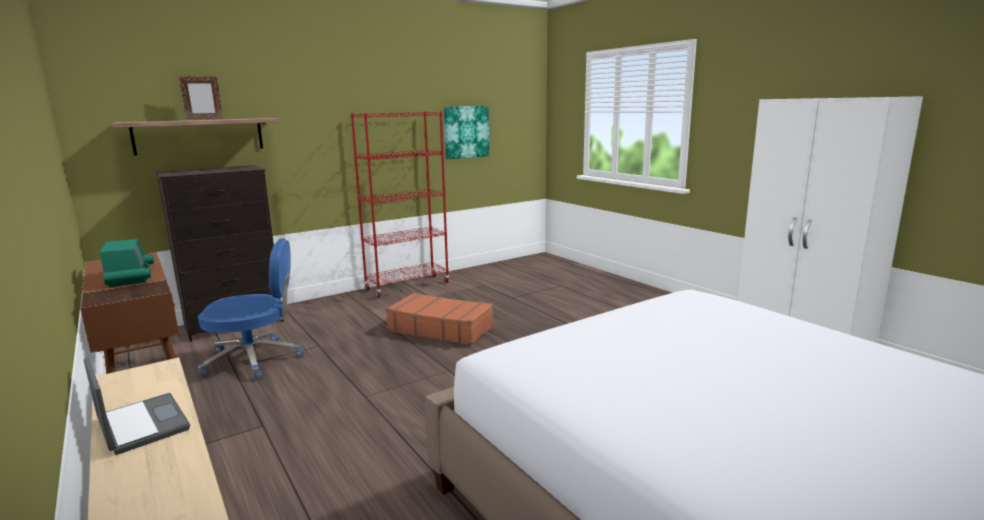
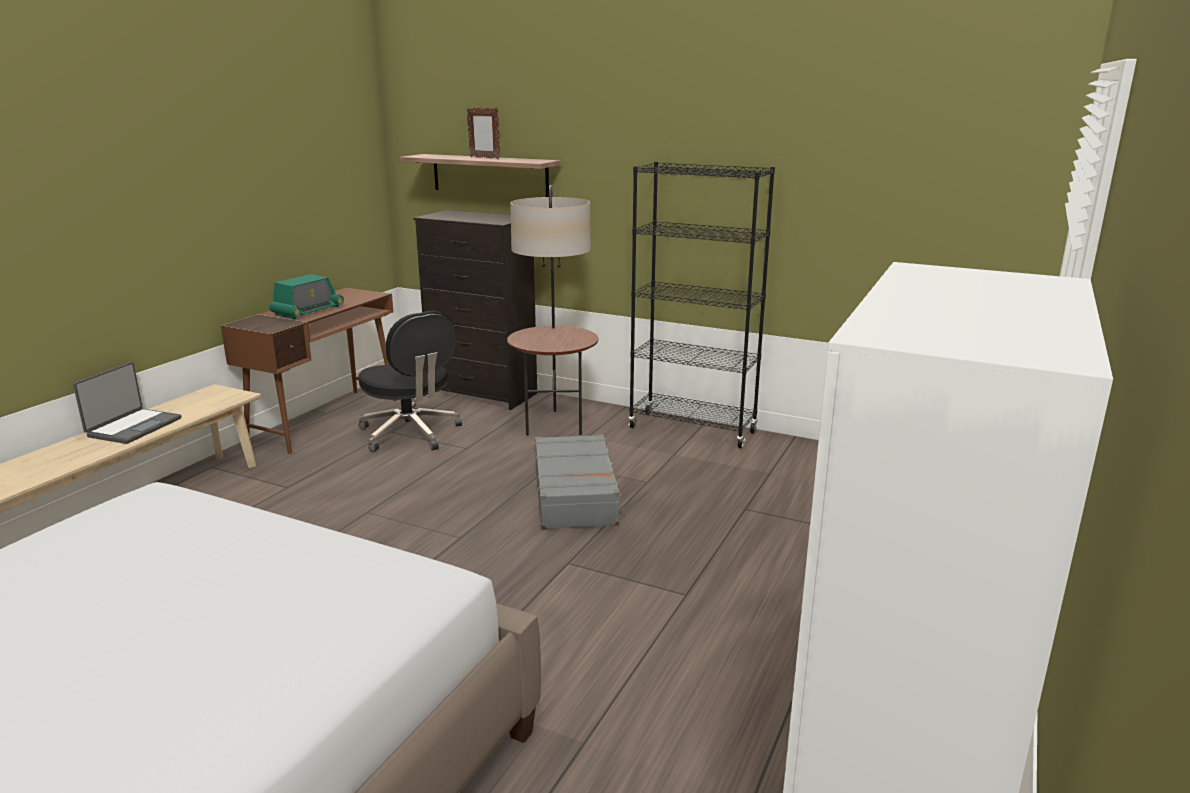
camera: 60 degrees right, 5 degrees up
(255, 360) = (411, 434): blue office chair -> black office chair
(333, 314) = (554, 424): none -> floor lamp
(407, 286) = (692, 430): red bookcase -> black bookcase
(440, 329) = (576, 495): brown suitcase -> grey suitcase
(466, 132) = (856, 209): picture -> none

